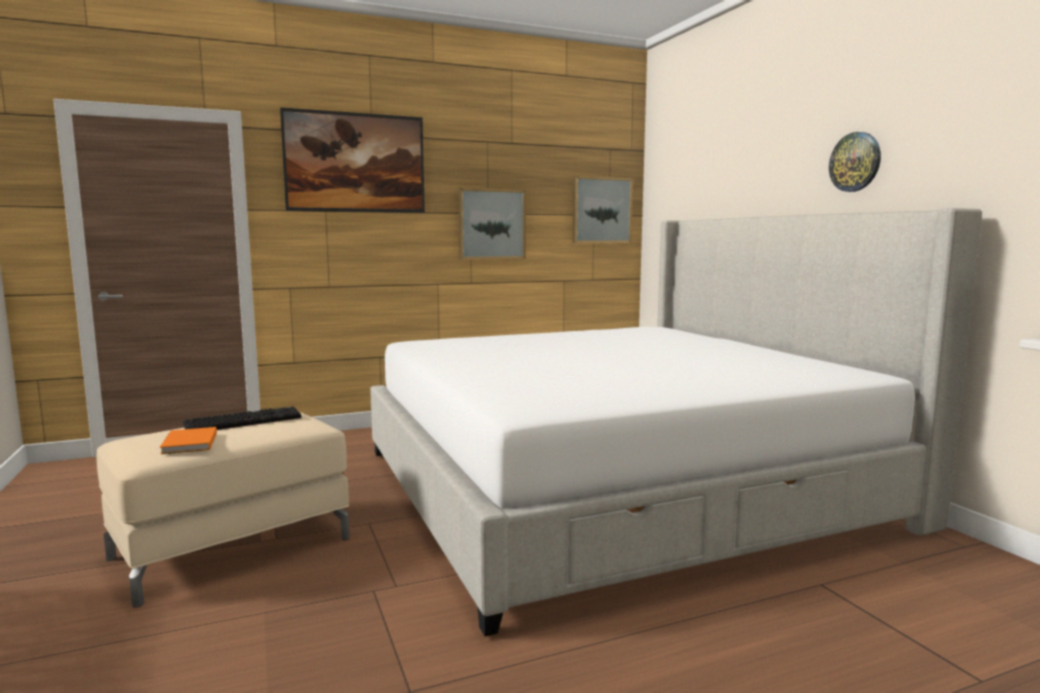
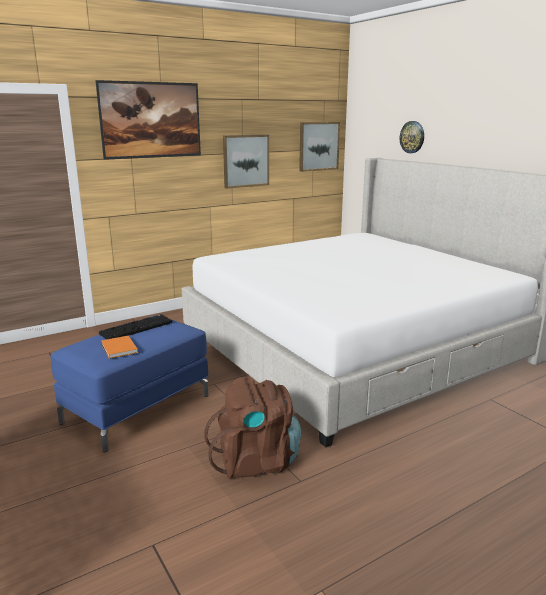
camera: 10 degrees left, 10 degrees up
(231, 549) = (137, 409): beige ottoman -> blue ottoman
(356, 647) = (256, 461): none -> brown backpack
(855, 162) = (505, 135): wall clock -> wall clock (412, 137)

